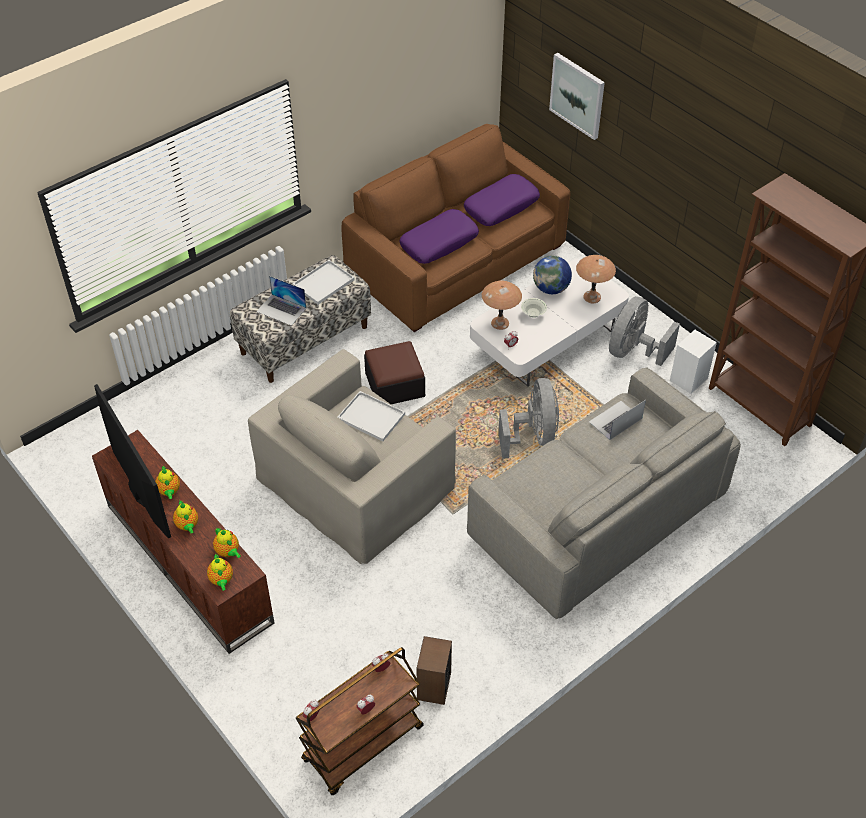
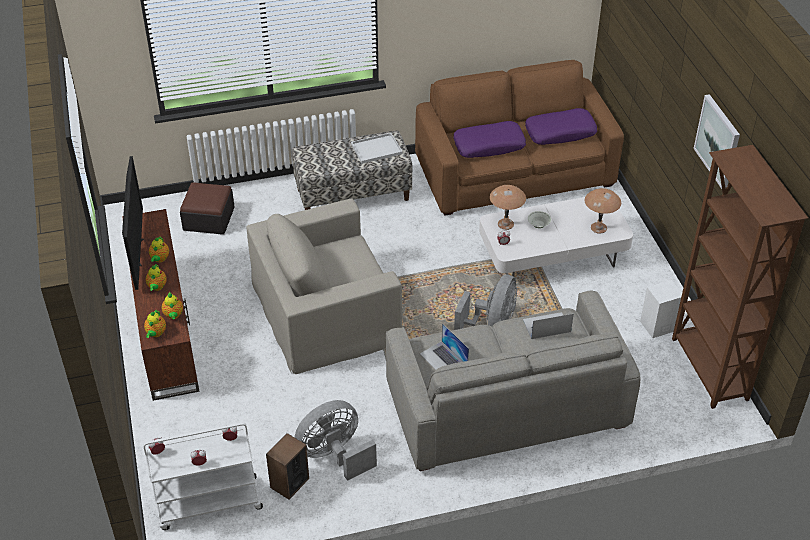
camera: 25 degrees right, 5 degrees down
(281, 309) = (331, 159): laptop -> laptop (443, 360)
(363, 745) = (208, 504): brown cart -> white cart
(372, 417) = (350, 259): white tray -> none
(395, 385) = (403, 250): ottoman -> ottoman (209, 219)
(551, 289) = (567, 211): globe -> none
(577, 95) = (639, 47): picture -> picture (718, 141)
(633, 351) = (622, 288): grey fan -> grey fan (335, 455)

